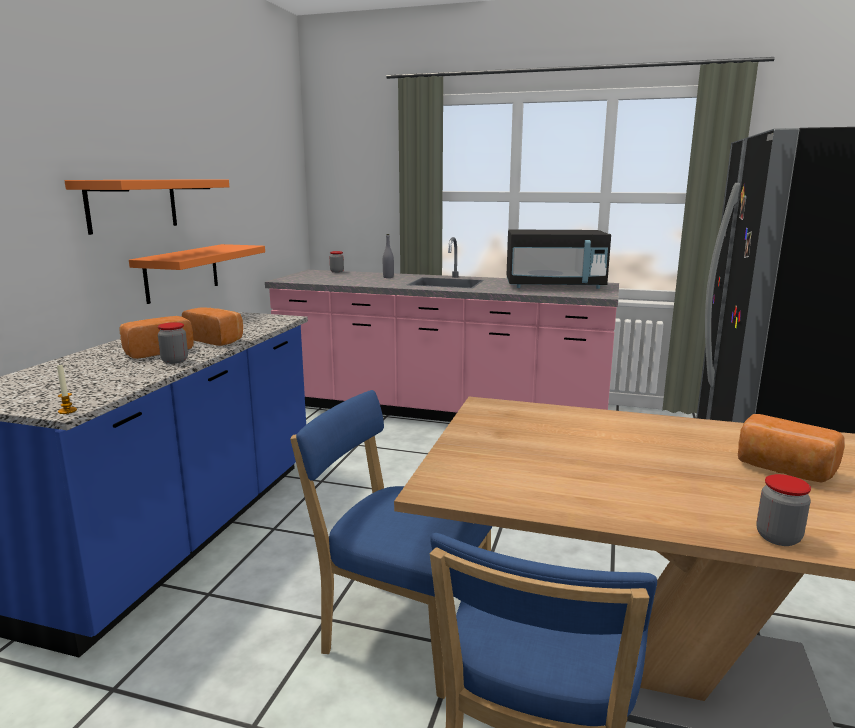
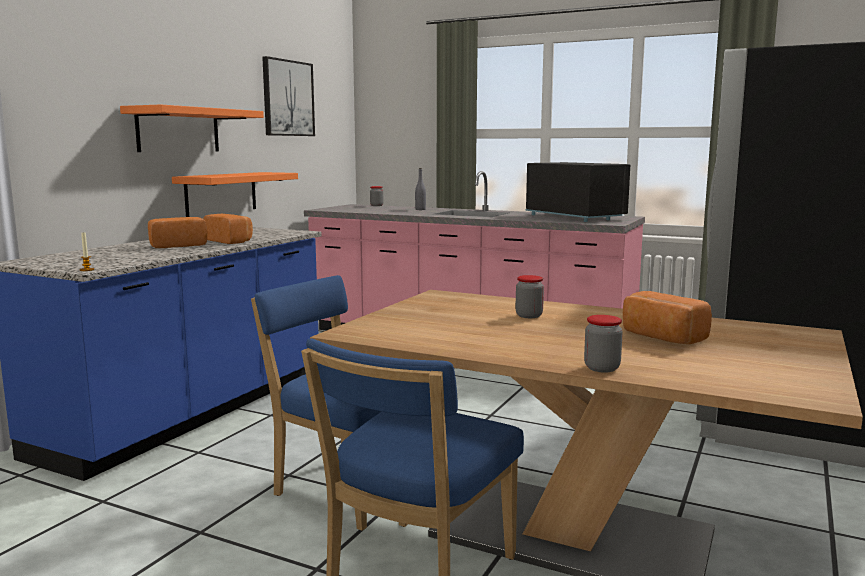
camera: 10 degrees right, 5 degrees down
(175, 361) = (186, 250): jar -> jar (529, 316)
(243, 160) = (287, 98): none -> picture
(554, 286) = (574, 217): black microwave -> black microwave turned 135 degrees counterclockwise

